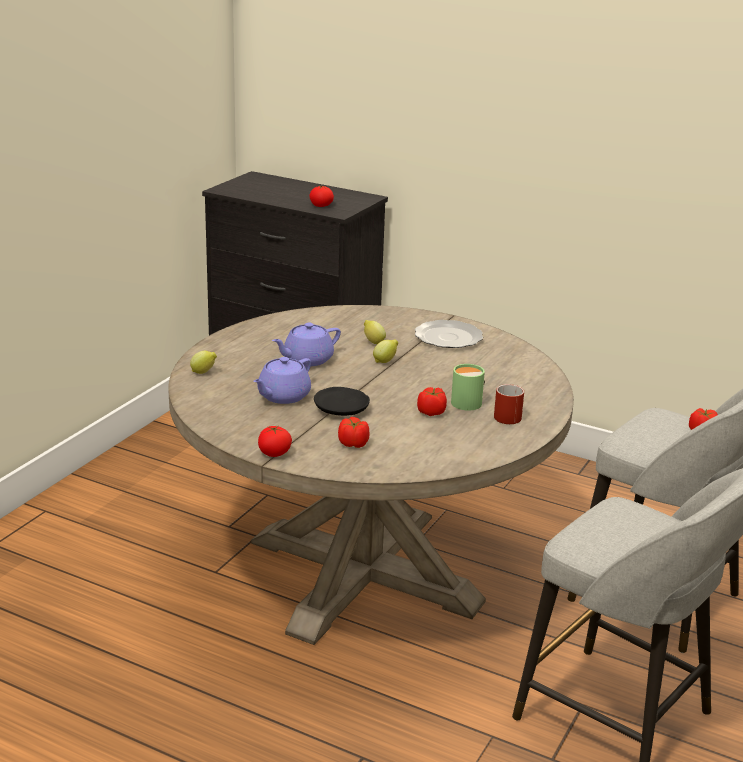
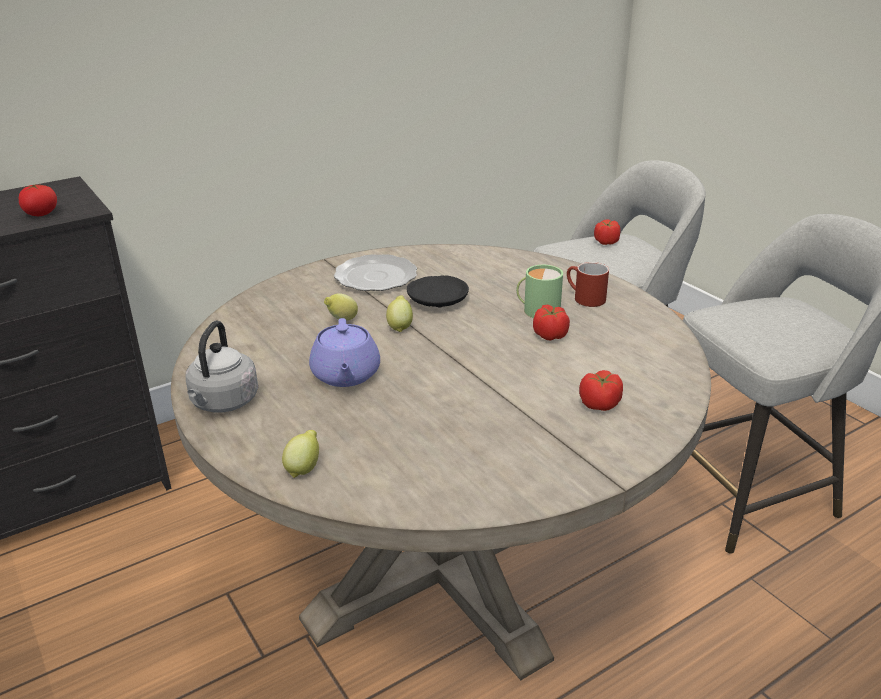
camera: 60 degrees left, 5 degrees up
(245, 336) = (223, 403): none -> grey kettle
(274, 453) = (595, 470): tomato -> none
(283, 396) = (436, 421): purple teapot -> none
(342, 409) = (504, 388): black plate -> black plate (438, 300)

